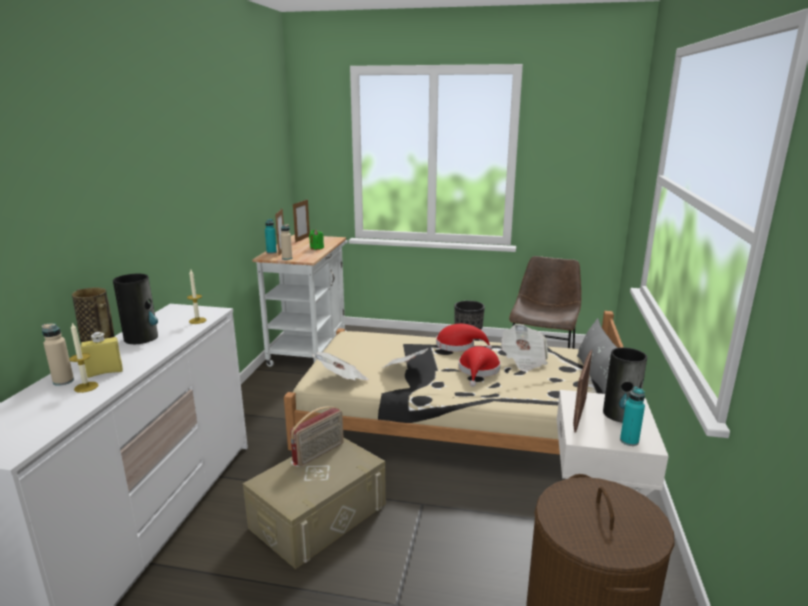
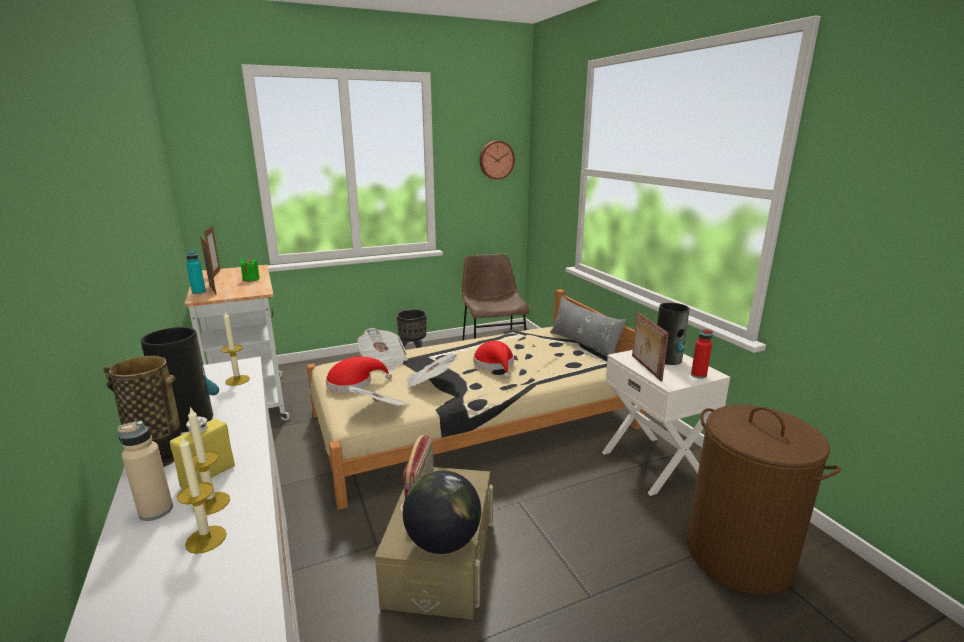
camera: 35 degrees left, 0 degrees up
(59, 403) = (206, 539): none -> candle
(287, 258) = (232, 295): beige bottle -> none
(292, 495) = (443, 542): none -> globe
(458, 345) = (451, 348): red hat -> red hat (353, 383)
(523, 360) = (518, 346): newspaper -> newspaper (383, 361)
(592, 156) = (496, 160): none -> wall clock
(629, 441) = (698, 375): turquoise bottle -> red bottle

